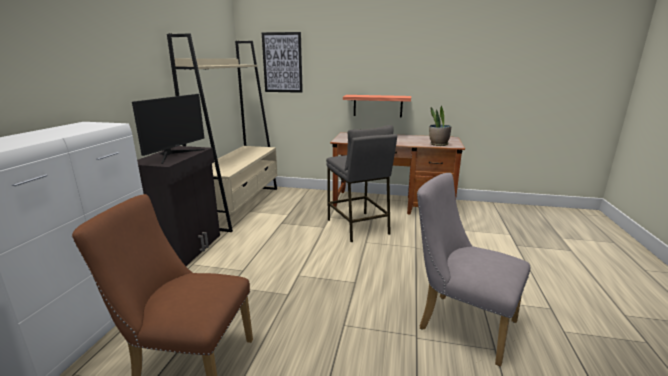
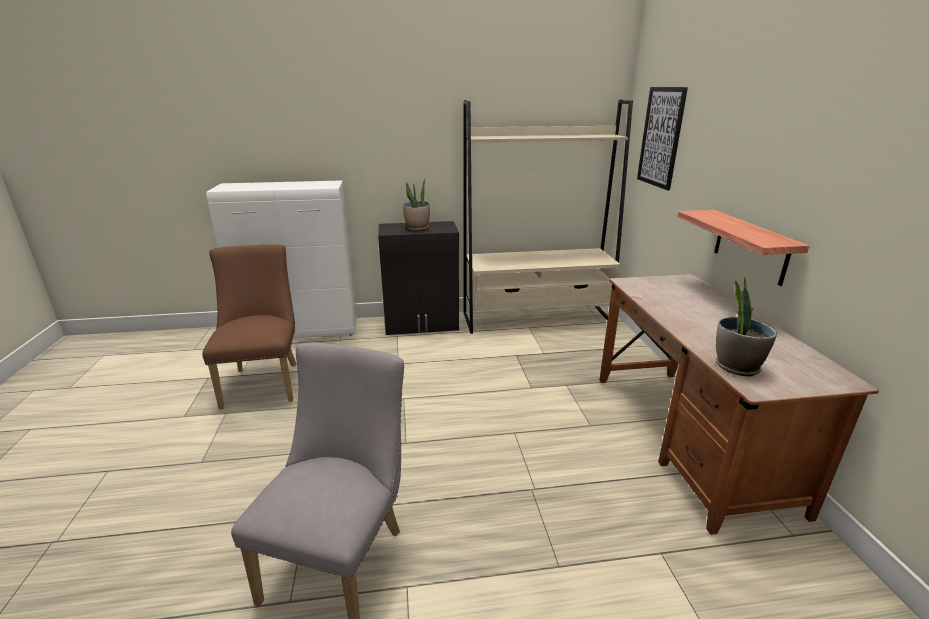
camera: 70 degrees right, 5 degrees up
(174, 155) = (417, 228): monitor -> potted plant
(358, 226) = (558, 416): grey stool -> none

